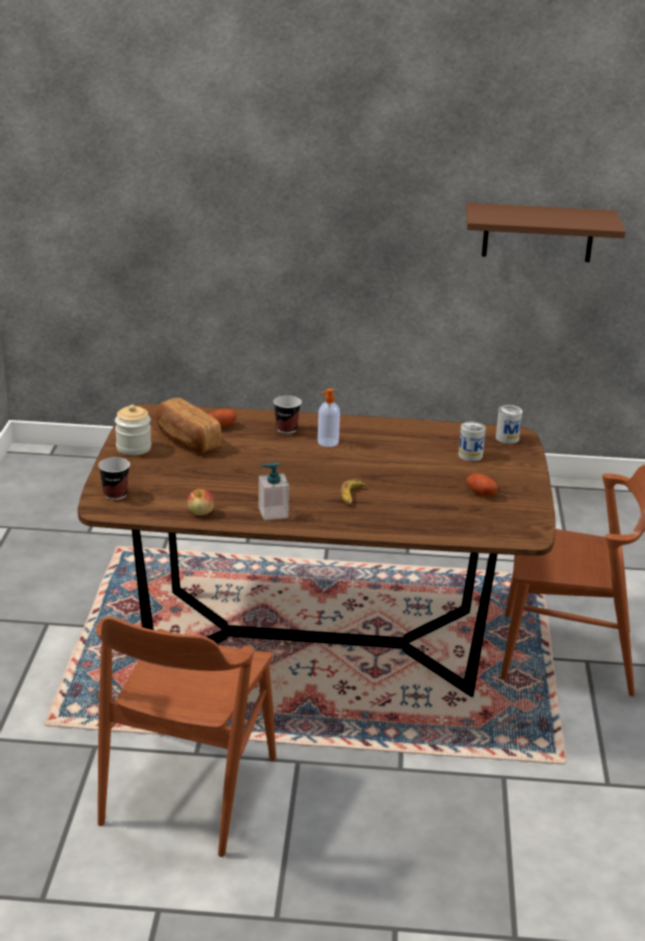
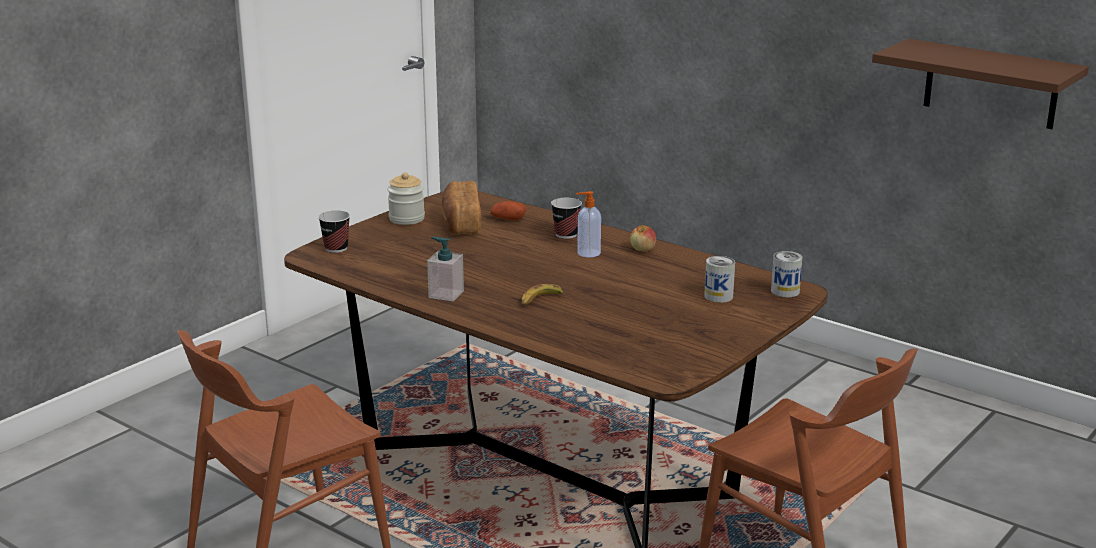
camera: 35 degrees right, 5 degrees down
(201, 512) = (384, 278): apple -> apple (642, 249)
(480, 492) = (677, 329): potato -> none

